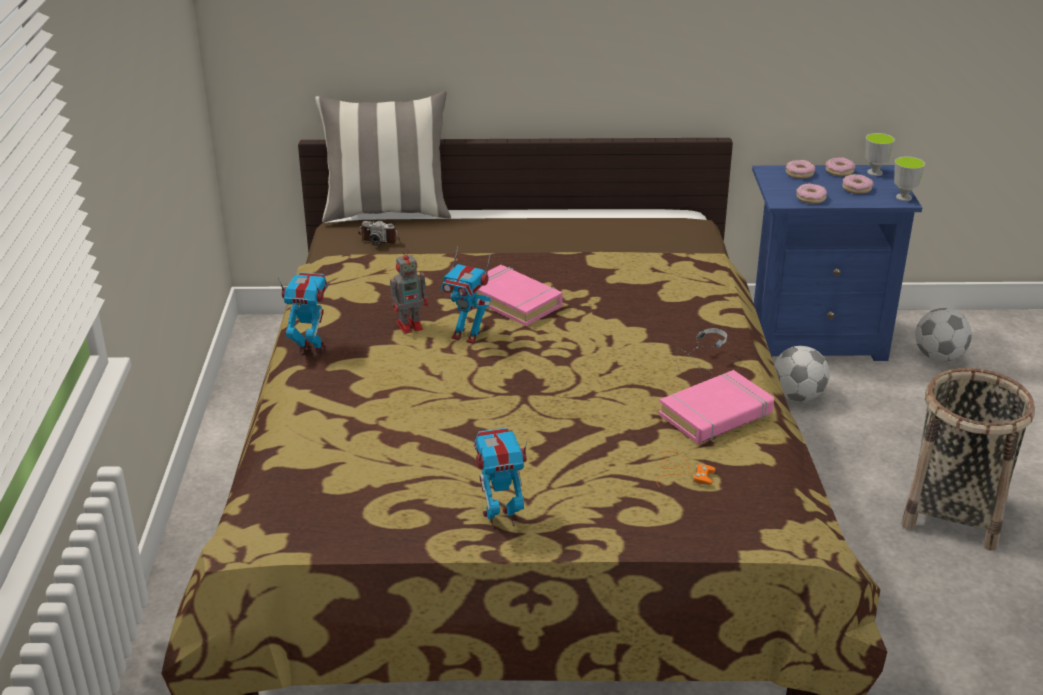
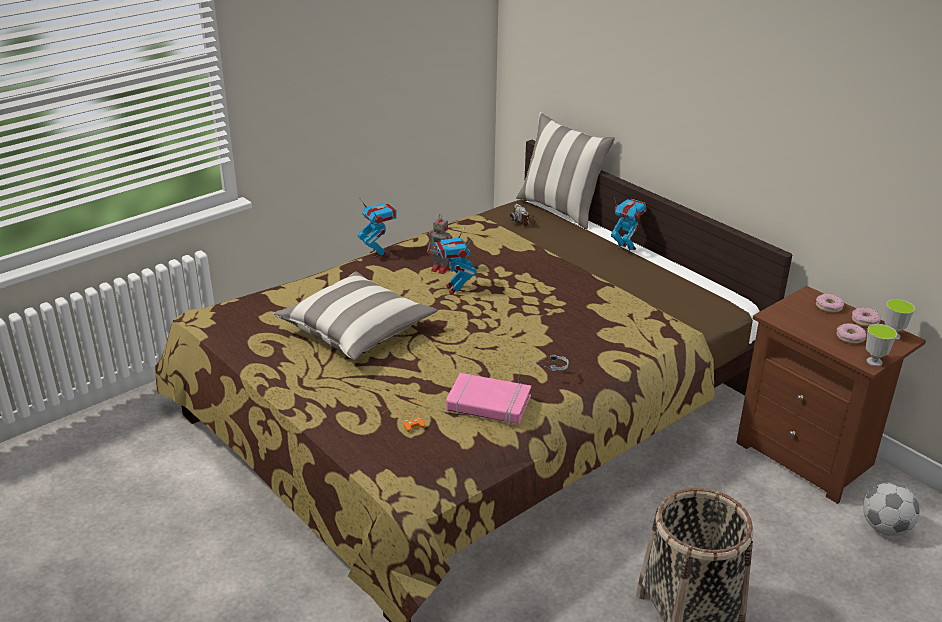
camera: 50 degrees right, 0 degrees up
(463, 435) = (356, 331): none -> pillow
(500, 518) = (293, 375): toy robot -> toy robot (625, 248)
(514, 301) = (514, 286): pink book -> none
(798, 397) = (722, 479): football -> none
(811, 198) = (798, 325): donut -> none
(814, 337) = (809, 456): blue nightstand -> brown nightstand

